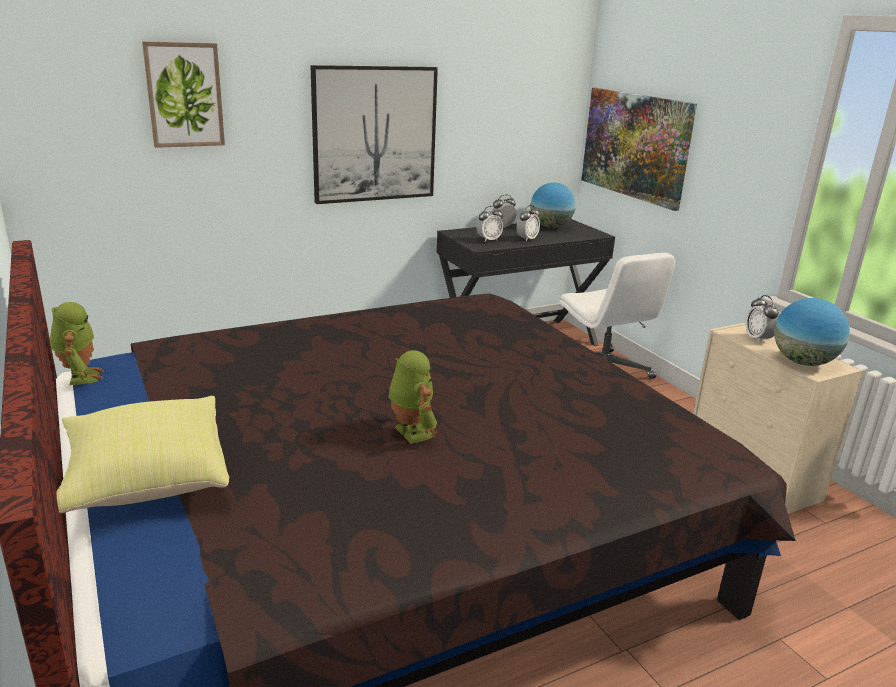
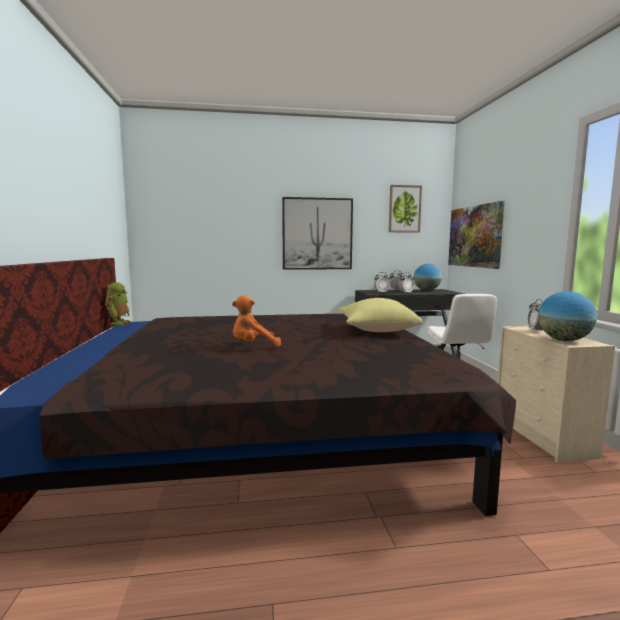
camera: 20 degrees right, 15 degrees down
(145, 478) = (98, 349): yellow pillow -> yellow pillow (376, 330)
(184, 95) = (217, 211): picture -> picture (404, 209)
(410, 433) = (253, 346): toy robot -> orange plush toy

